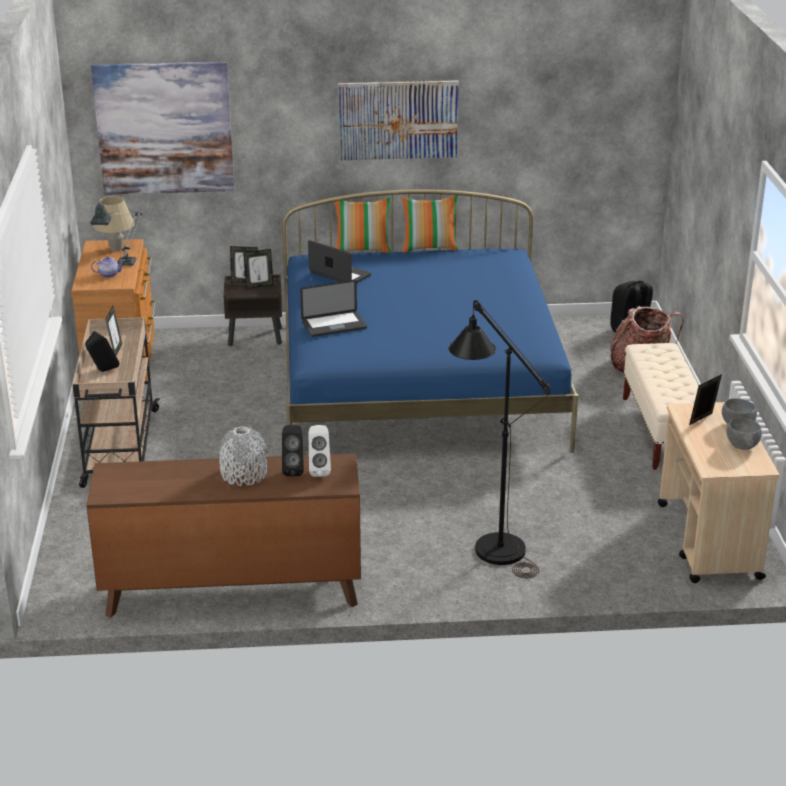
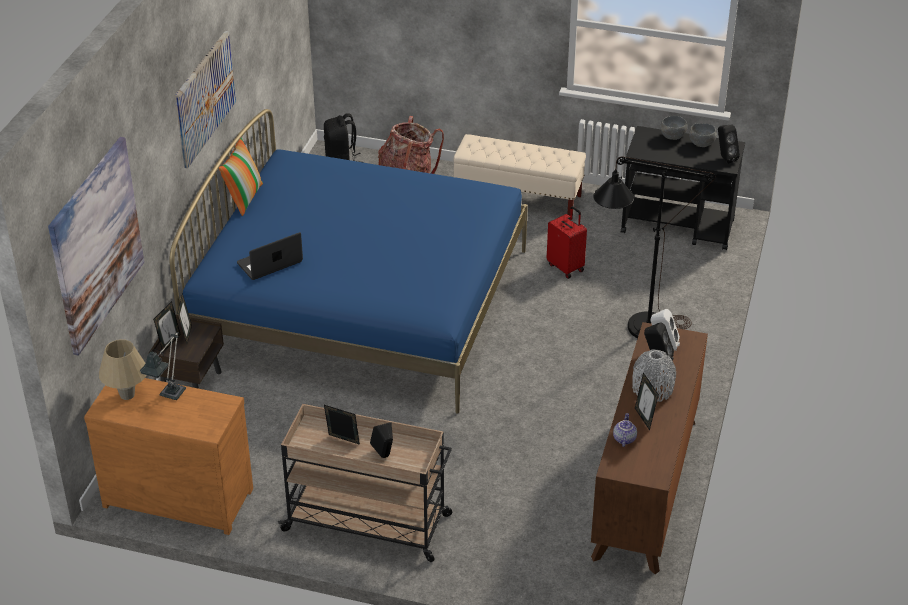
camera: 70 degrees left, 10 degrees up
(109, 274) = (195, 409): teapot -> teapot (623, 439)
(334, 325) = (380, 290): laptop -> none
(362, 250) = (217, 238): pillow -> none
(566, 481) = (566, 267): none -> red suitcase
(703, 420) = (658, 148): picture frame -> picture frame (644, 418)
(709, 541) = (678, 226): beige cart -> black cart
(727, 465) = (725, 158): none -> black speaker

